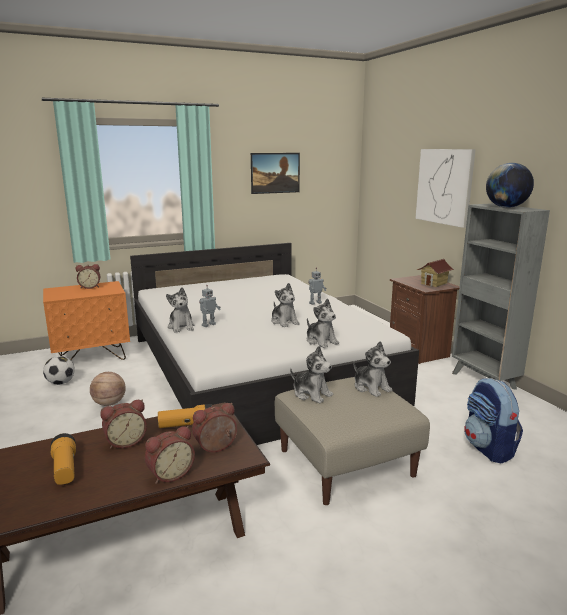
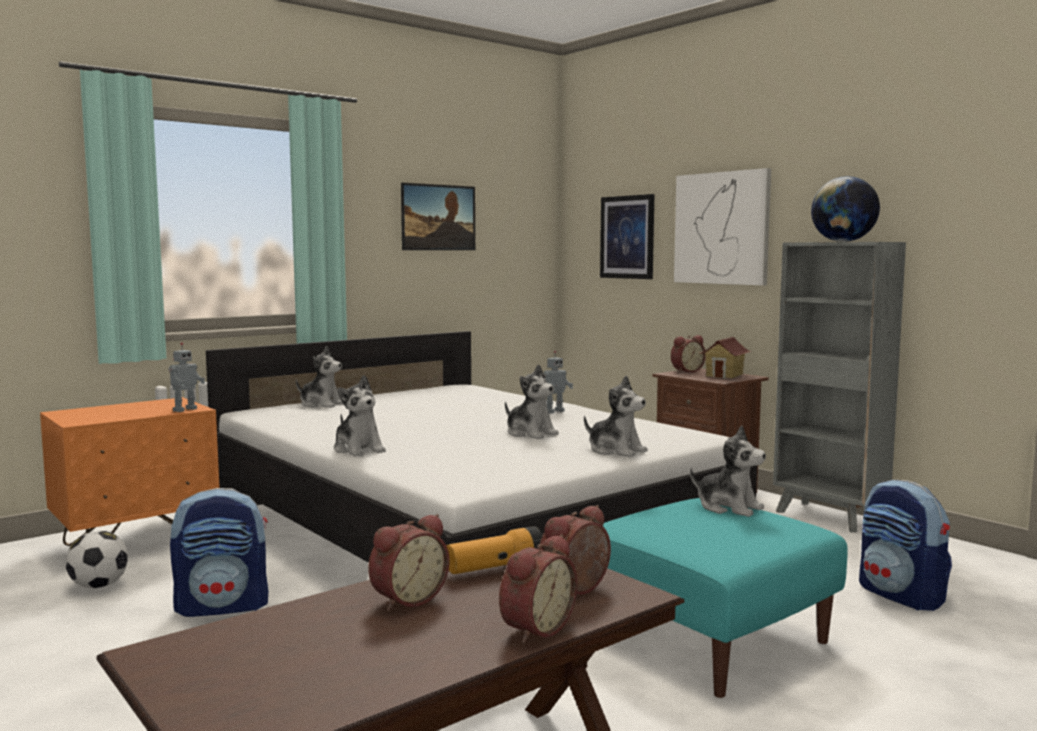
camera: 15 degrees left, 10 degrees down
(65, 469) = (331, 645): flashlight -> none
(90, 287) = (136, 406): alarm clock -> alarm clock (686, 371)
(109, 403) = (223, 606): basketball -> backpack
(208, 325) = (404, 444): toy robot -> toy robot (184, 410)
(311, 394) = (645, 522): plush toy -> plush toy (321, 404)
(346, 462) = (708, 638): beige ottoman -> turquoise ottoman
(393, 186) = (627, 237): none -> picture

